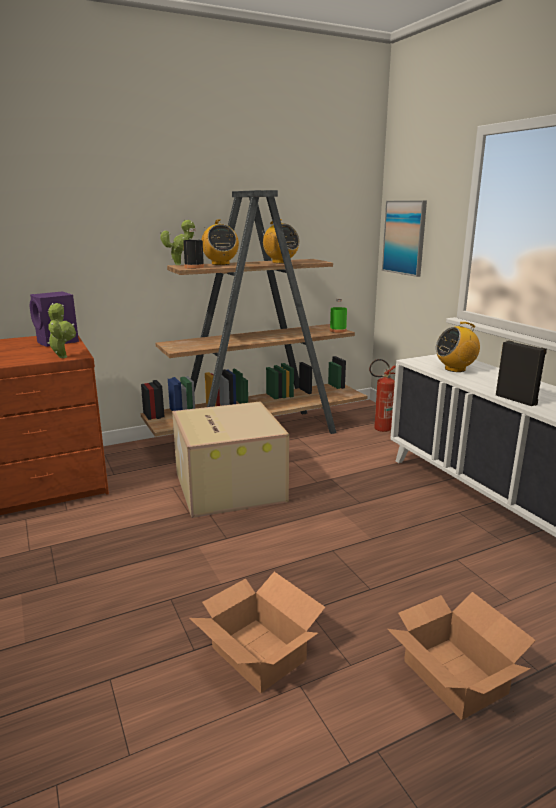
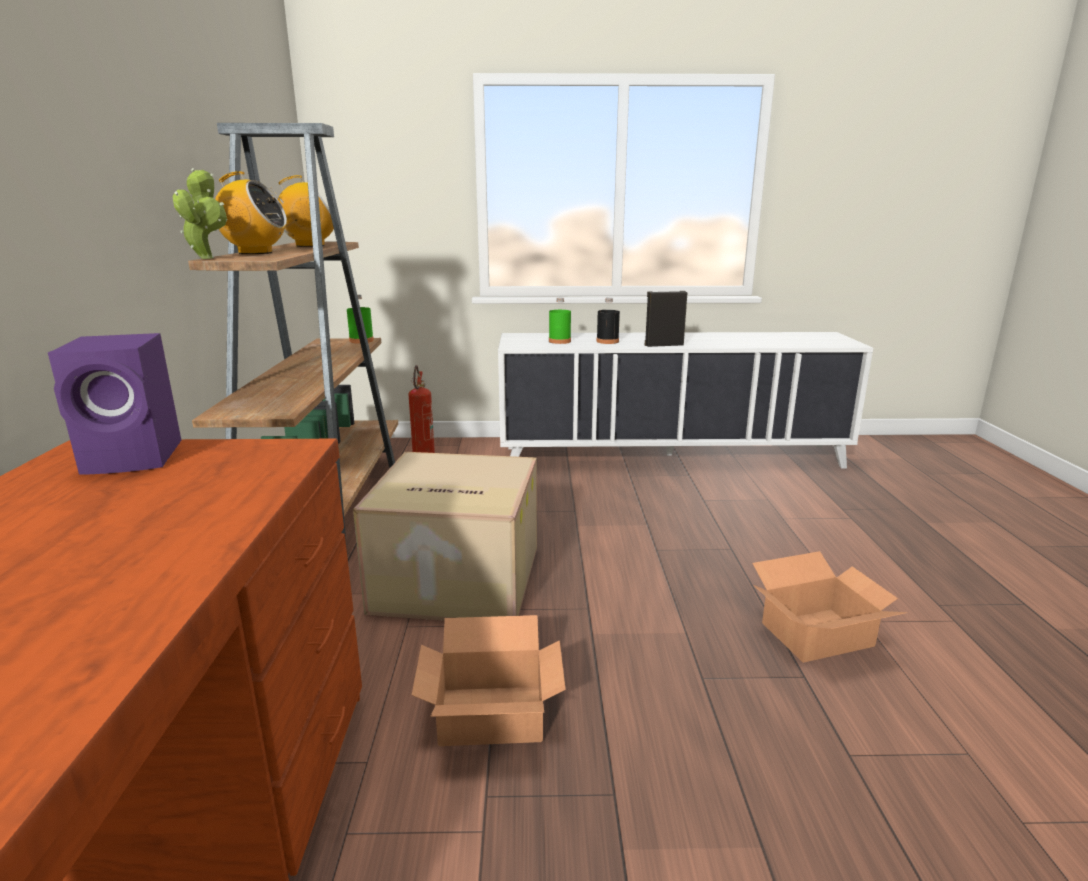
camera: 65 degrees left, 0 degrees up
(63, 356) = (287, 458): potted plant -> none
(194, 267) = (263, 257): black bottle -> black bottle (607, 341)
(404, 237) = (366, 208): picture -> none
(454, 675) = (854, 548): cardboard box -> cardboard box (490, 713)
(455, 369) = (559, 341): radio -> green bottle

